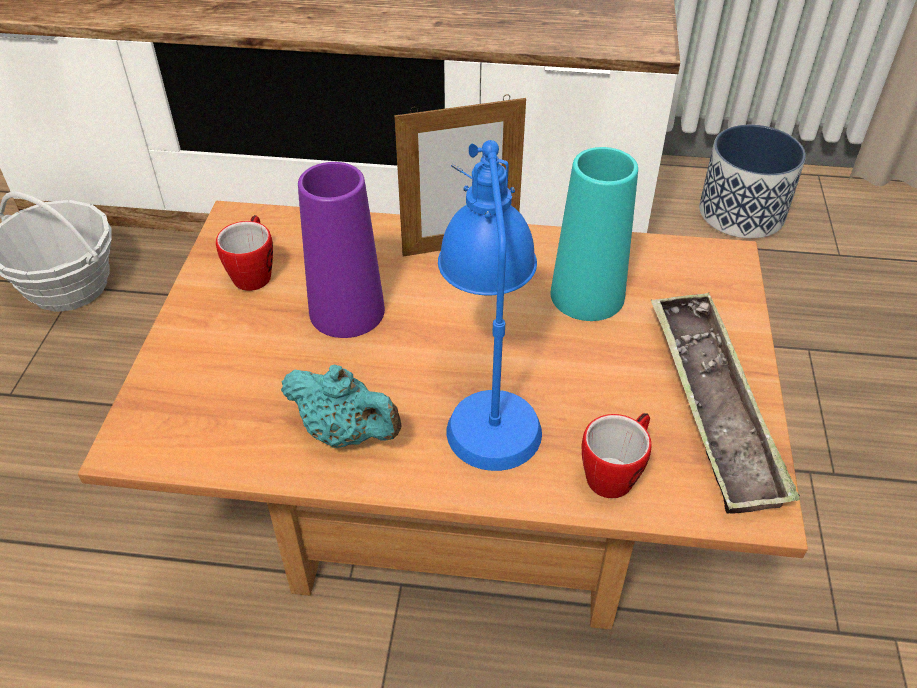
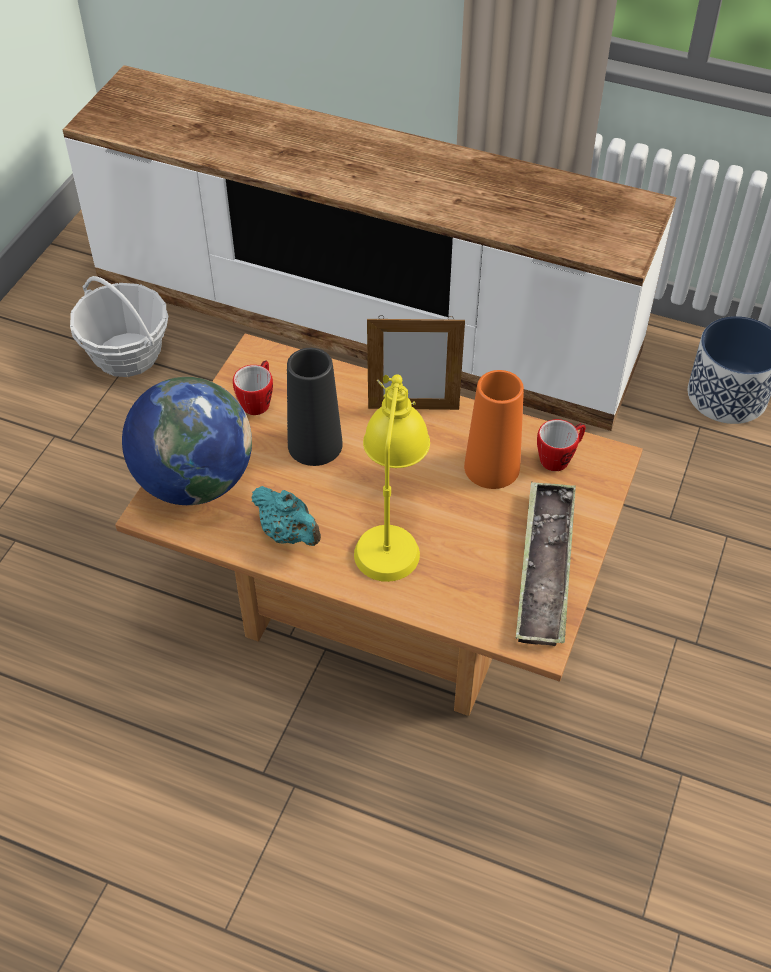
camera: 15 degrees right, 5 degrees up
(188, 389) = (194, 481): none -> globe
(347, 311) = (315, 445): purple vase -> black vase
(487, 399) = (390, 531): blue table lamp -> yellow table lamp
(587, 295) = (492, 467): turquoise vase -> orange vase
(616, 473) = (457, 599): mug -> mug (559, 458)

